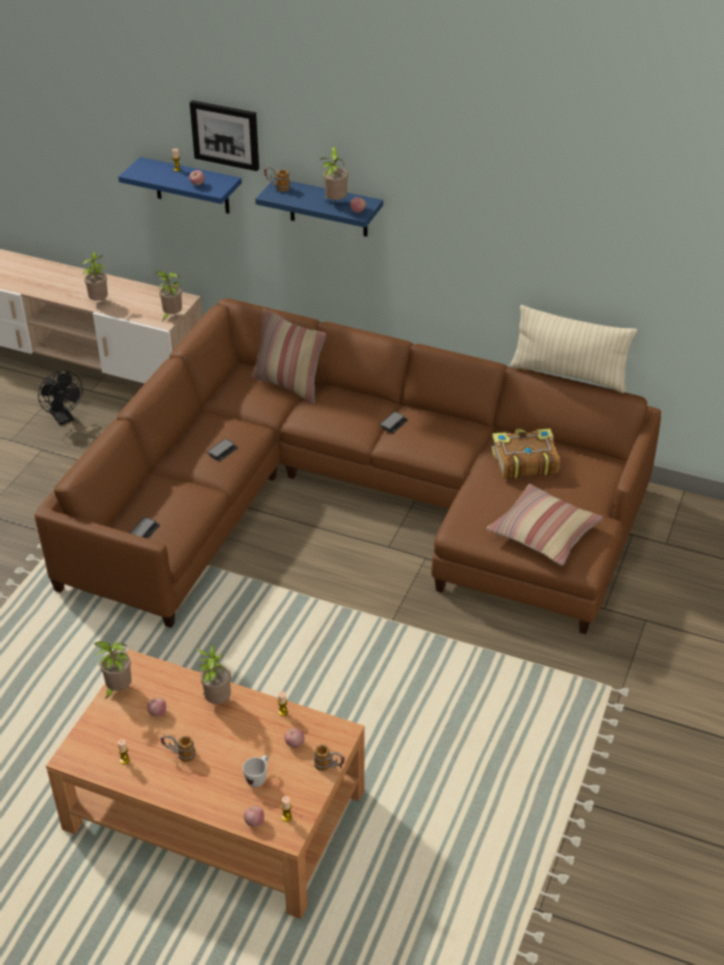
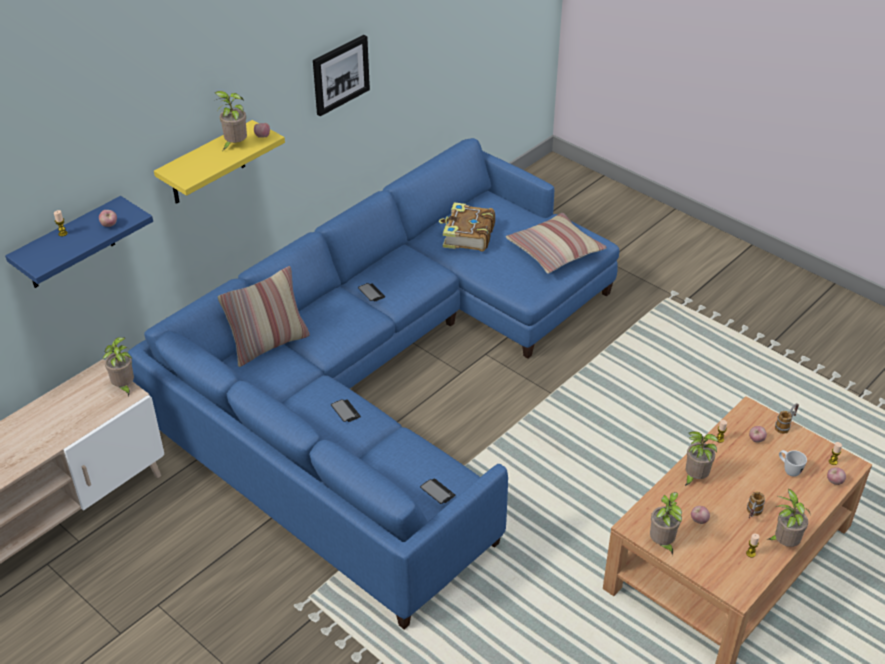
camera: 70 degrees left, 0 degrees up
(64, 418) = (113, 575): black fan -> none
(99, 301) = (46, 440): potted plant -> potted plant (783, 543)
(225, 134) = (97, 159): picture -> picture (340, 74)
(277, 187) = (176, 172): mug -> none
(328, 208) = (207, 164): blue shelf -> yellow shelf
(354, 500) = (388, 377): brown sofa -> blue sofa
(568, 375) = (420, 162): beige pillow -> none

